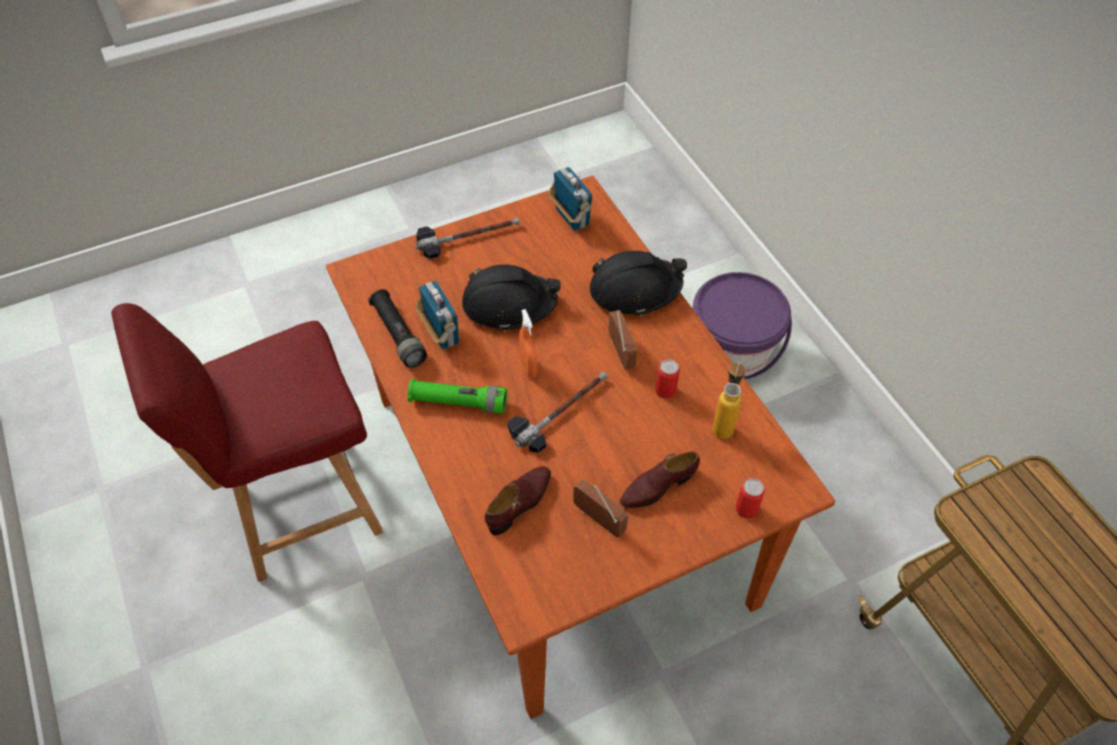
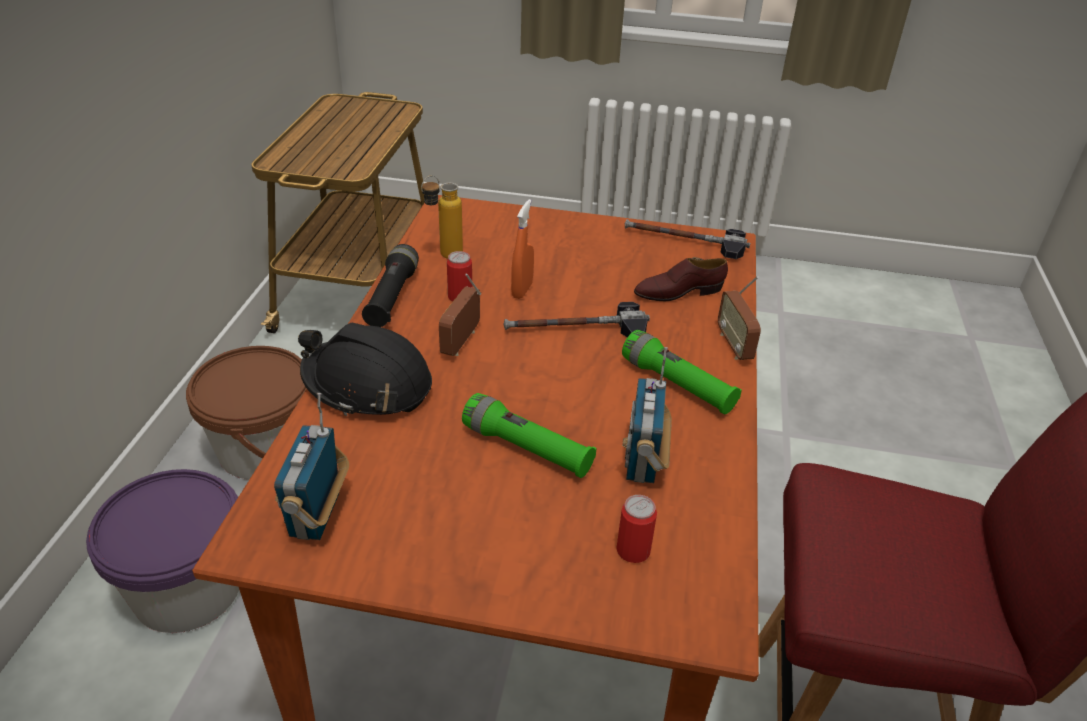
camera: 145 degrees left, 15 degrees down
(398, 335) = (701, 490): black flashlight -> black flashlight (391, 297)
(468, 237) = (490, 578): hammer -> hammer (684, 241)
(509, 305) = (527, 449): black hard hat -> green flashlight
(528, 367) = (571, 377): orange spray bottle -> orange spray bottle (522, 290)
(598, 520) = (620, 256): radio -> radio (734, 345)
(658, 486) = (549, 251): brown shoe -> none
(746, 509) = (498, 215): can -> can (633, 550)
(819, 457) = (264, 449): none -> brown bucket

